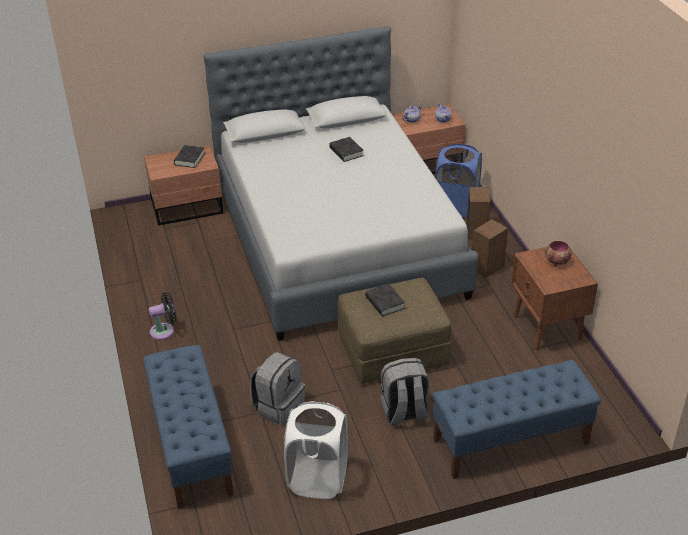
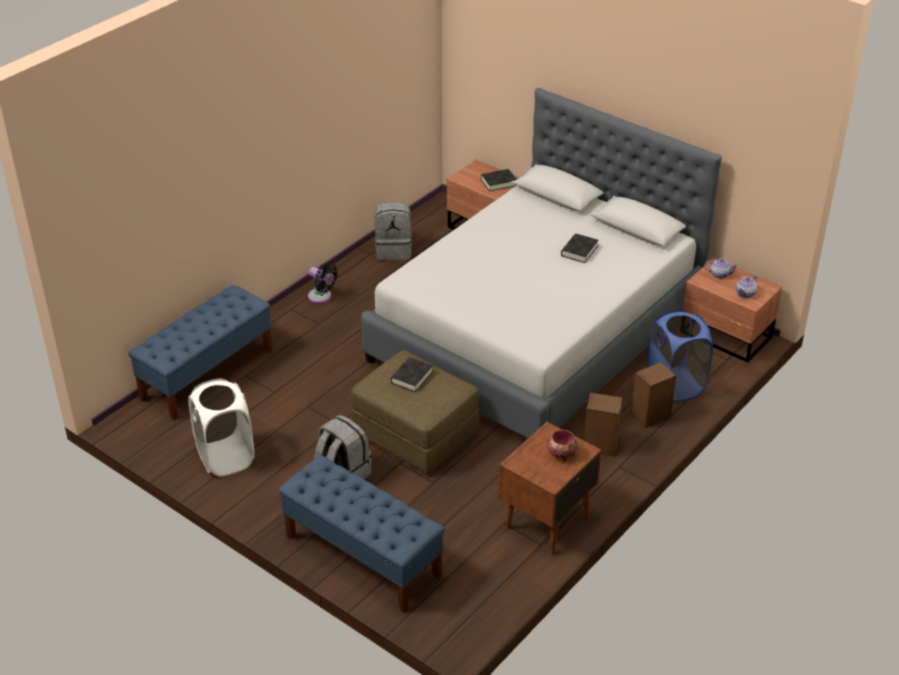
camera: 55 degrees right, 0 degrees up
(278, 406) = (288, 398): grey backpack -> grey backpack (394, 250)

